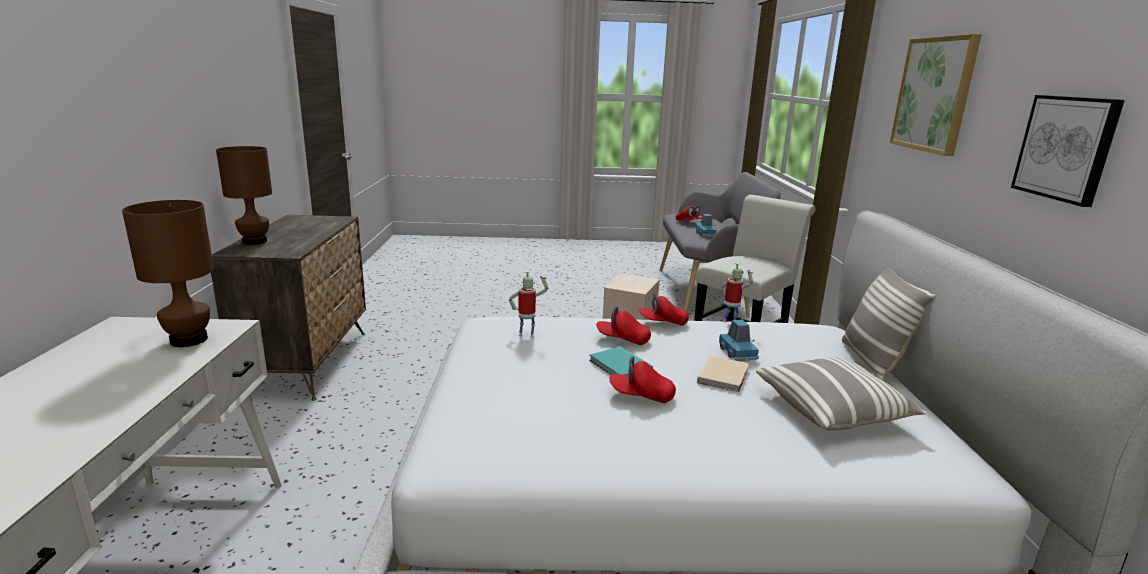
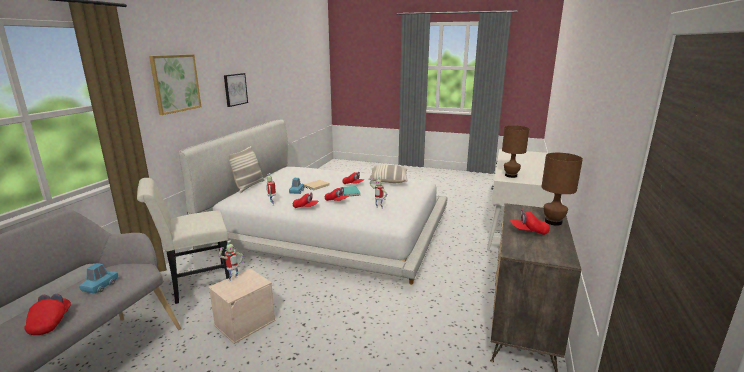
camera: 160 degrees left, 0 degrees up
(304, 232) = (528, 231): none -> red cap
(645, 285) = (233, 279): none -> toy robot
(833, 410) = (298, 176): pillow -> pillow (388, 181)

